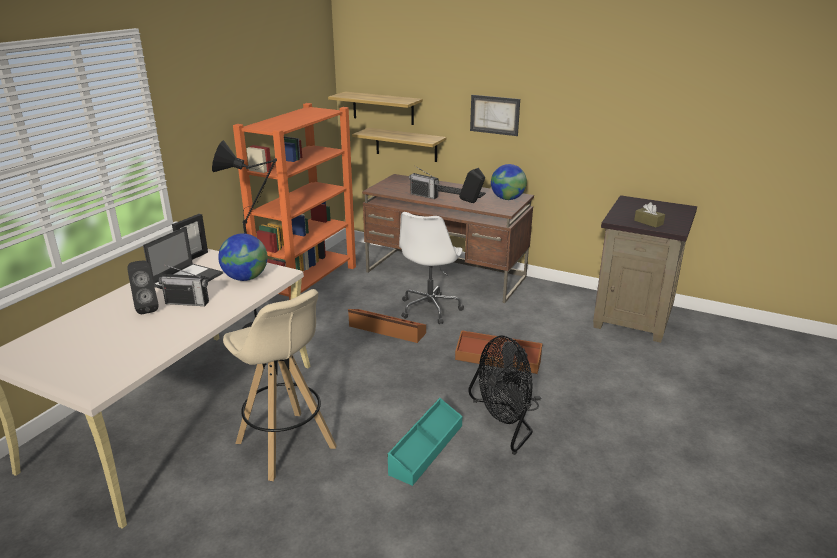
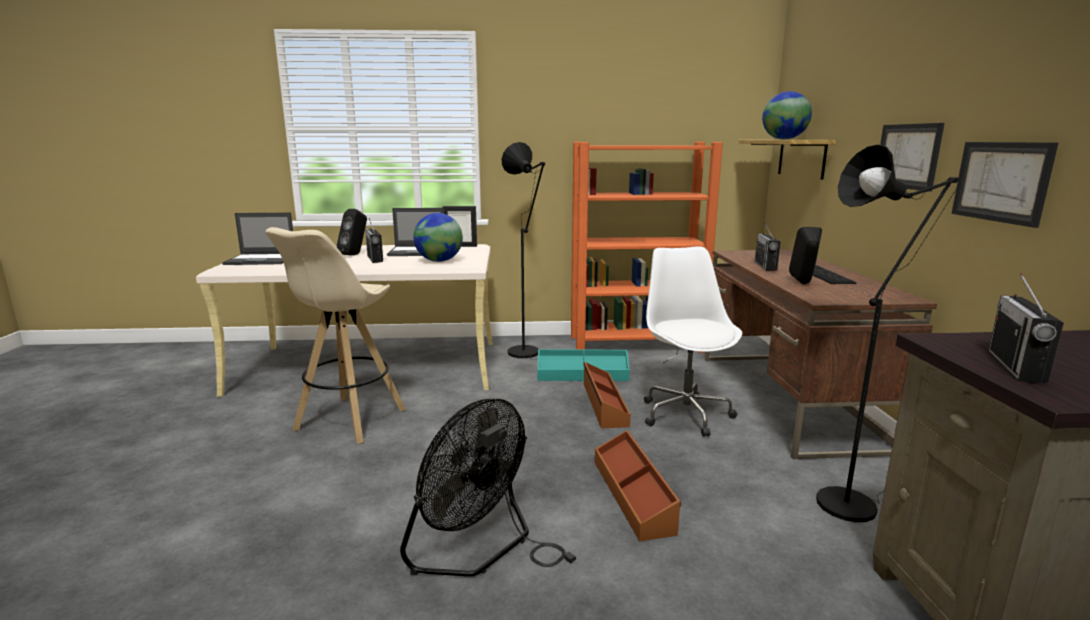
camera: 60 degrees right, 10 degrees down
(84, 361) = (262, 260): none -> laptop
(406, 145) = (813, 209): shelf -> none
(425, 448) = (385, 497): turquoise storage box -> turquoise storage box (582, 375)
(429, 310) = (684, 414): white office chair -> white office chair turned 90 degrees clockwise
(507, 199) = (871, 294): globe -> globe (784, 139)
(549, 307) = (853, 502): none -> black floor lamp
(563, 132) = (1001, 181): none -> picture
(648, 222) = (1015, 366): brown tissue box -> radio

